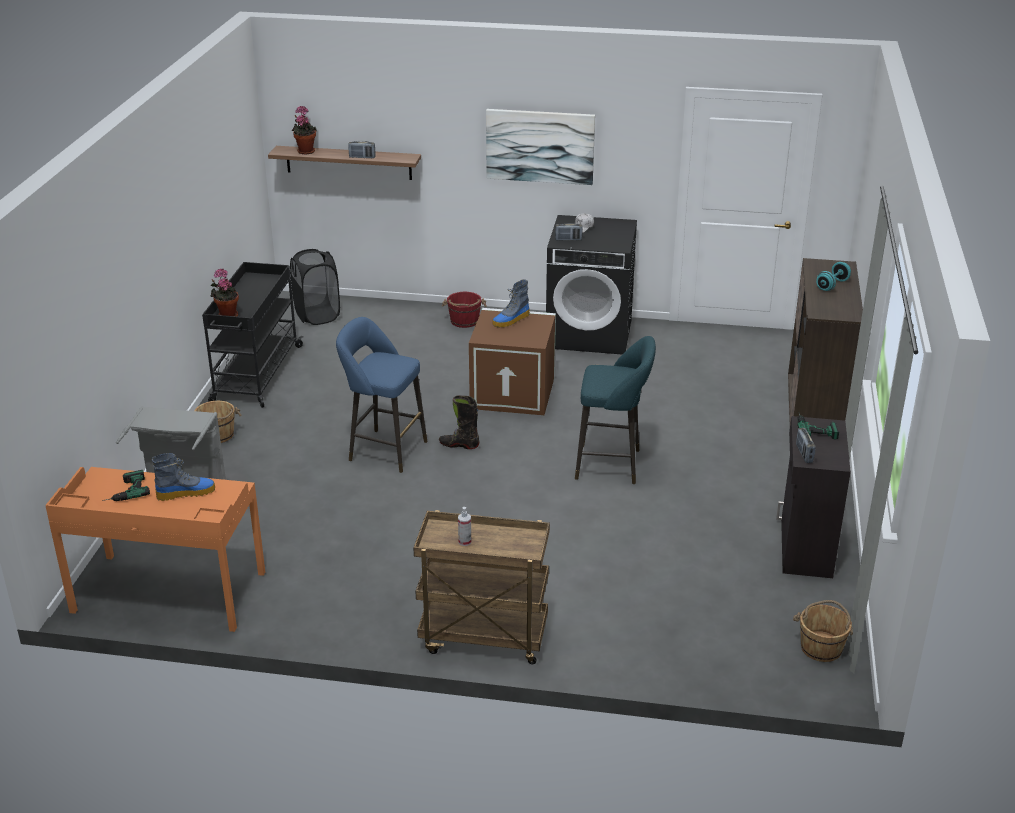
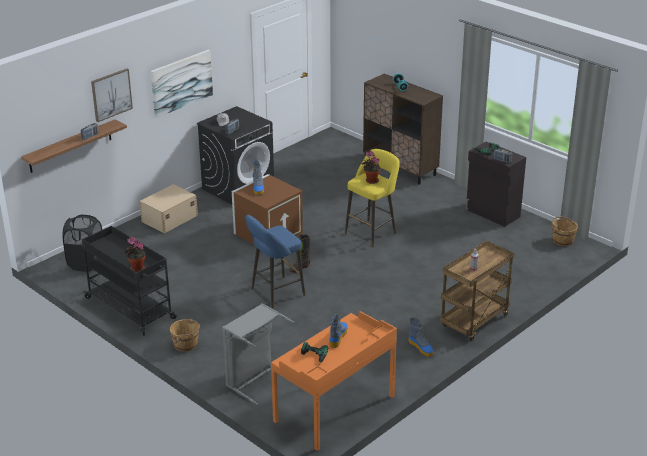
camera: 55 degrees left, 0 degrees up
(305, 151) = (48, 150): potted plant -> potted plant (370, 181)
(369, 613) = (421, 348): none -> boot
(418, 118) = (111, 94): none -> picture
(464, 321) = (169, 218): red bucket -> beige storage box
(612, 465) = (372, 232): turquoise stool -> yellow stool

